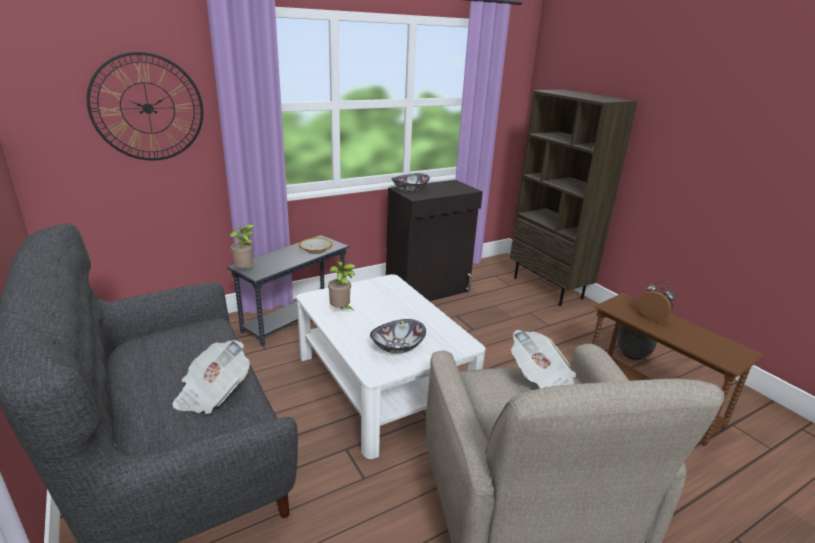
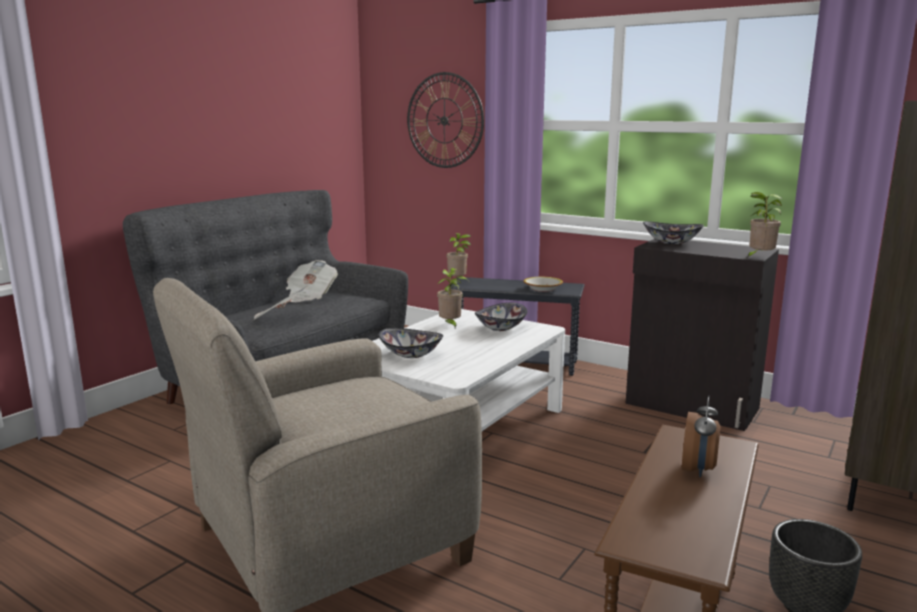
camera: 65 degrees right, 10 degrees down
(371, 294) = (501, 328): none -> bowl
(473, 189) = (759, 257): none -> potted plant
(541, 379) = (393, 401): newspaper -> newspaper (310, 296)

